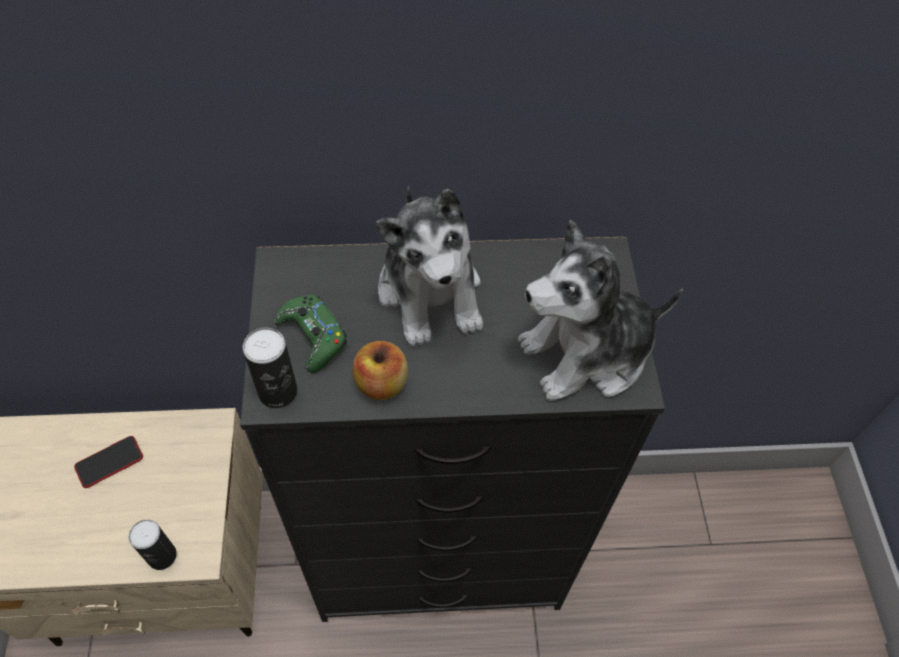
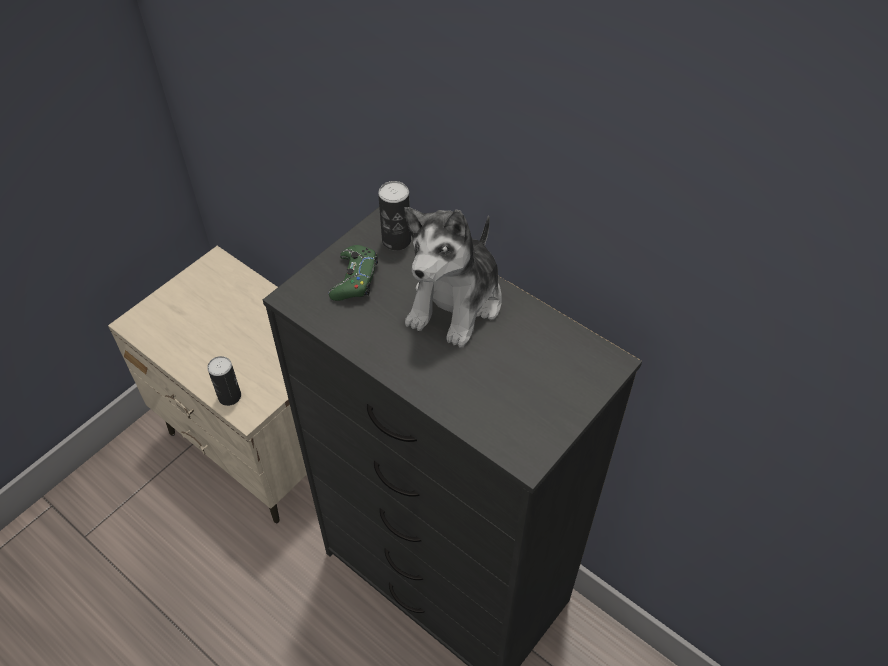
camera: 45 degrees right, 5 degrees down
(109, 462) = (254, 319): phone -> none
(278, 391) = (301, 296): can -> can (396, 240)
(381, 383) = (364, 334): apple -> none
(587, 353) = (517, 414): plush toy -> none

